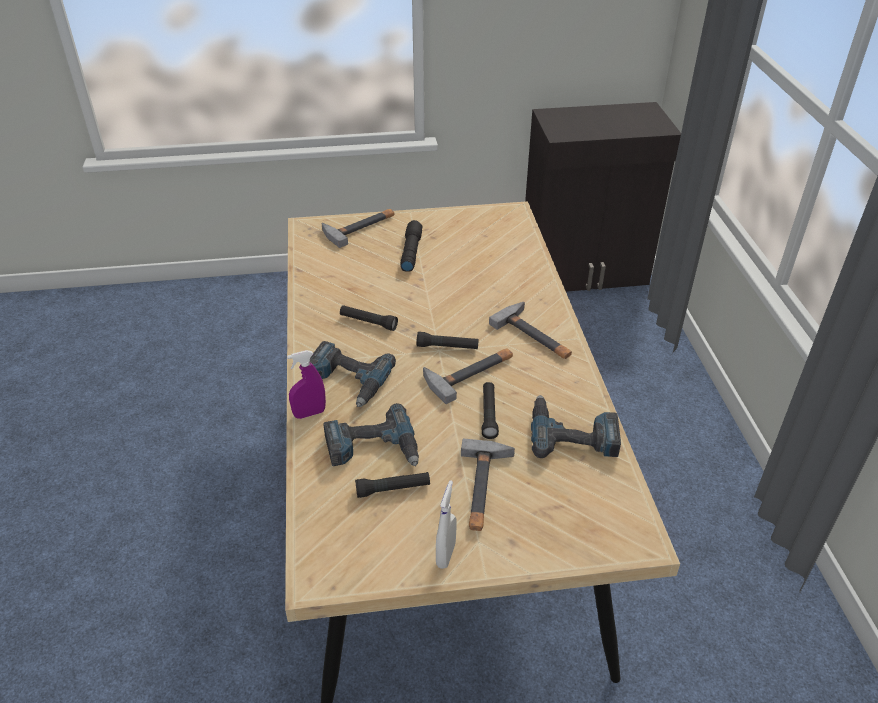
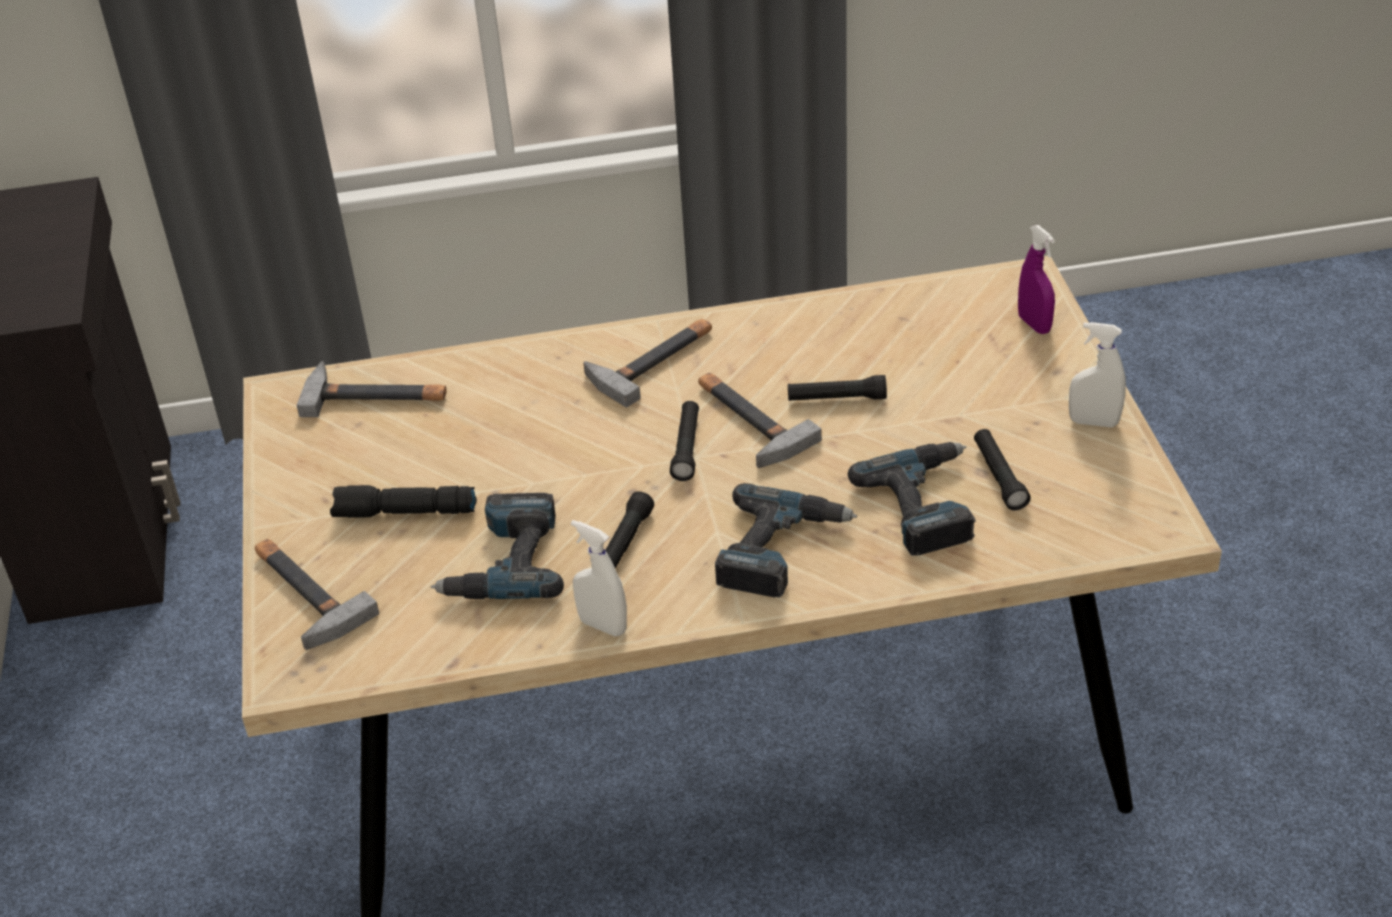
camera: 90 degrees left, 0 degrees up
(307, 314) = (603, 626): none -> white spray bottle
(309, 413) = (864, 582): purple spray bottle -> purple spray bottle (1034, 324)
(483, 488) = (977, 397): hammer -> hammer (376, 395)
(572, 433) = (861, 326): power drill -> power drill (504, 561)

